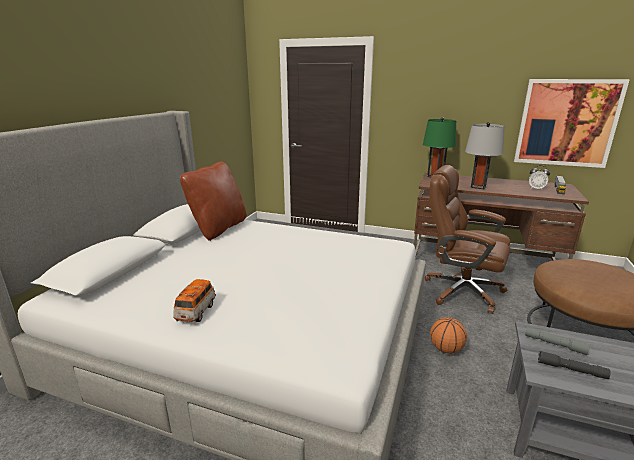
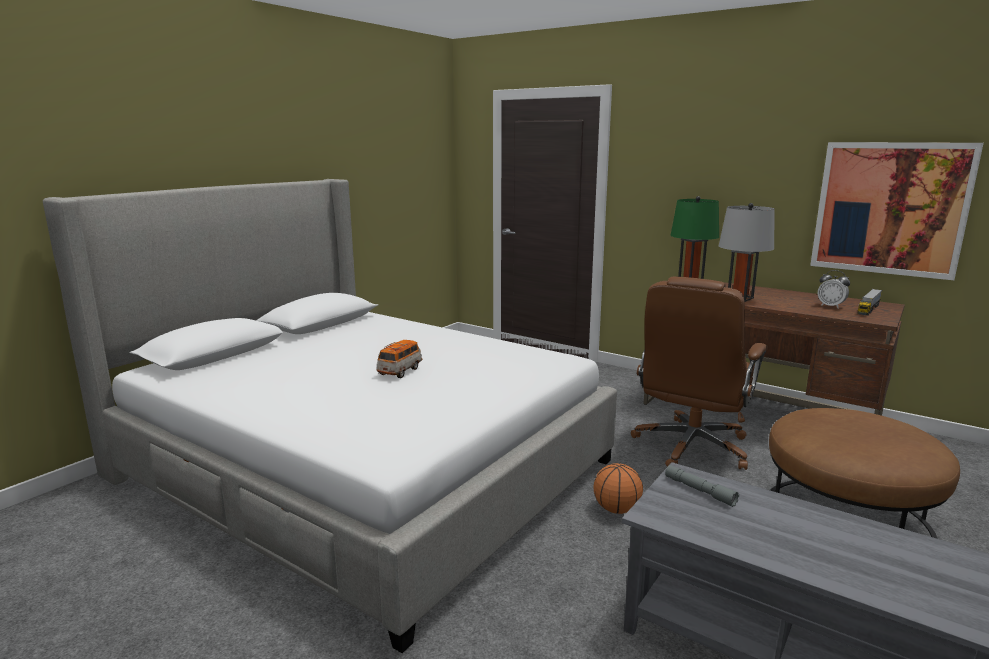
camera: 15 degrees right, 5 degrees down
(196, 311) = (276, 397): toy car -> toy car (400, 371)
(219, 228) = (361, 324): brown pillow -> none
(461, 291) = (691, 447): brown office chair -> brown office chair turned 105 degrees counterclockwise
(571, 369) = (693, 516): grey flashlight -> none

